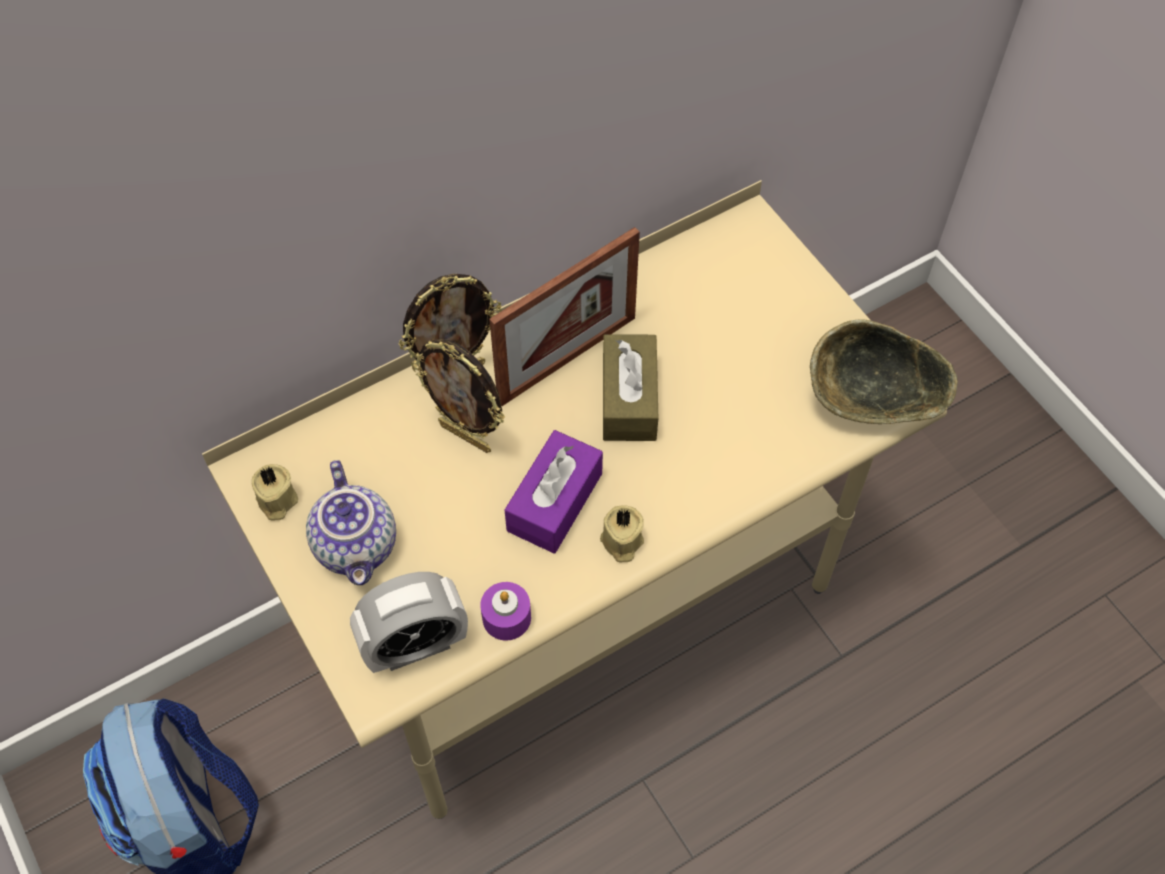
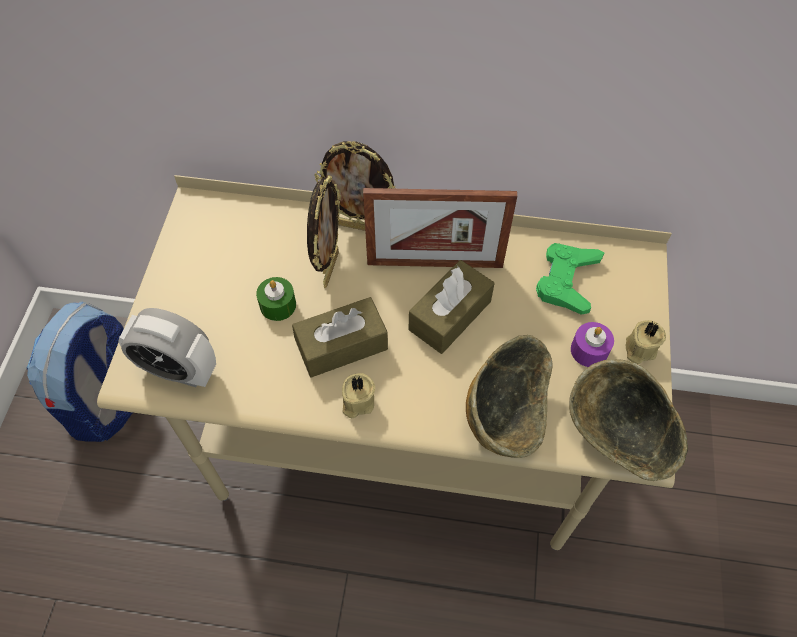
camera: 40 degrees right, 0 degrees up
(276, 501) = (191, 231): beige candle -> beige candle (639, 349)
(358, 546) = (207, 288): teapot -> none
(451, 509) = (278, 305): none -> green candle
(466, 436) = (329, 268): picture frame -> picture frame turned 150 degrees counterclockwise
(506, 617) = (244, 394): purple candle -> purple candle (589, 350)
(554, 502) = (341, 346): purple tissue box -> brown tissue box
(704, 290) = (567, 281): none -> green game controller
(764, 454) = (506, 416): none -> bowl

